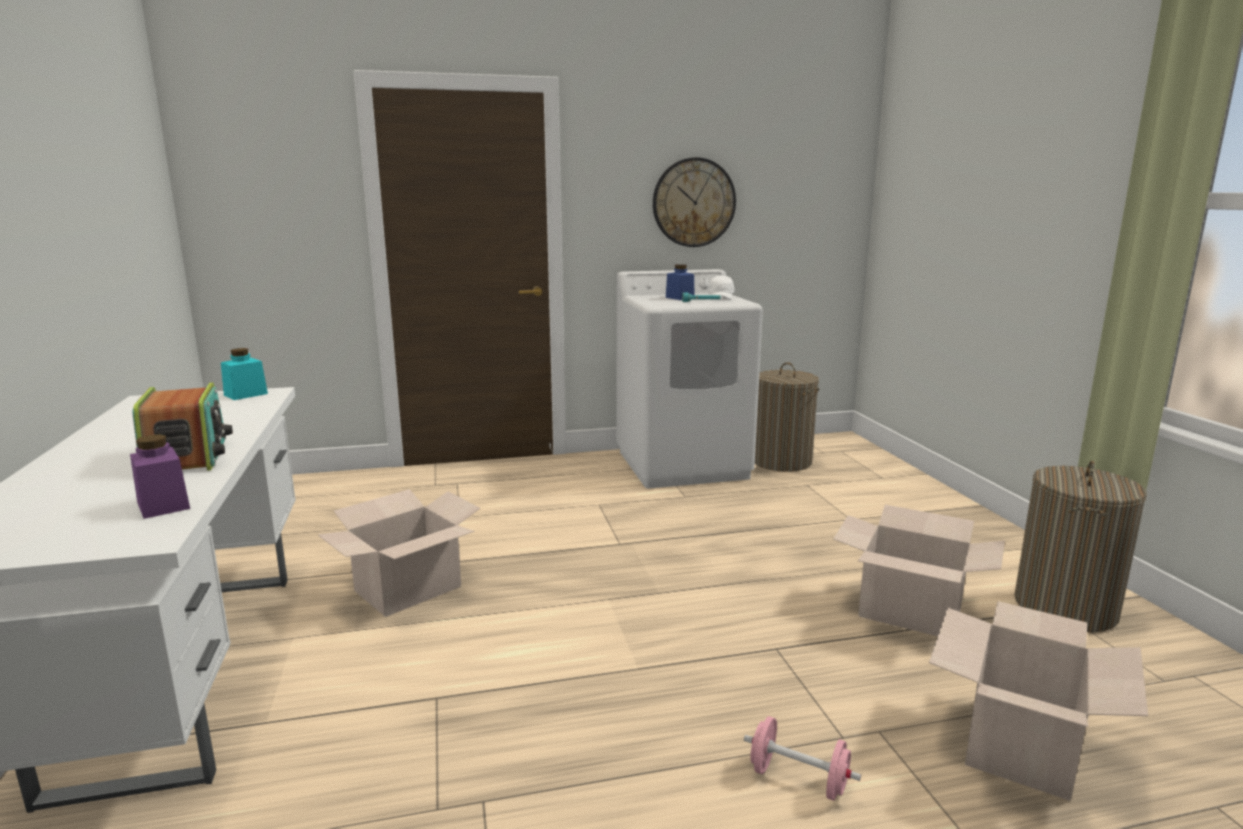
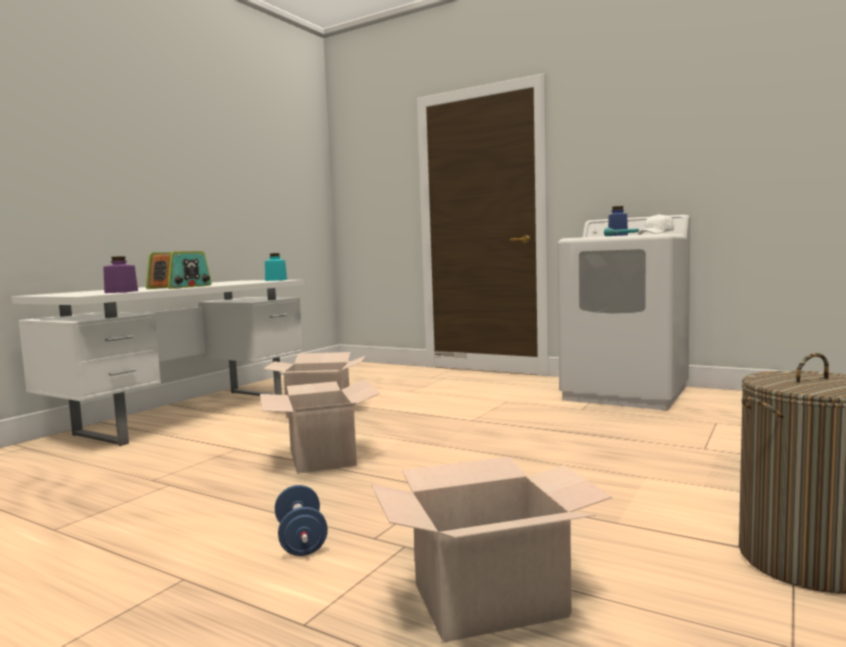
camera: 45 degrees right, 10 degrees down
(694, 202) = (663, 156): wall clock -> none
(781, 461) = (728, 406): laundry basket -> none
(798, 779) = (301, 540): pink dumbbell -> blue dumbbell
(910, 611) = (608, 507): cardboard box -> cardboard box (323, 458)

